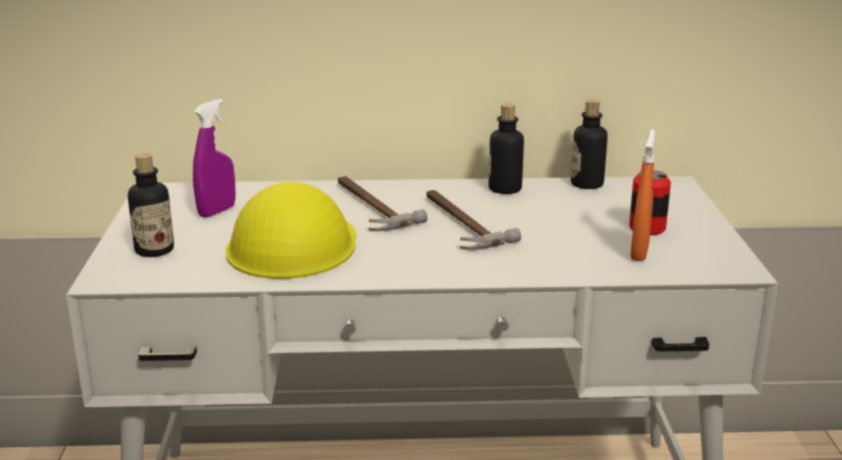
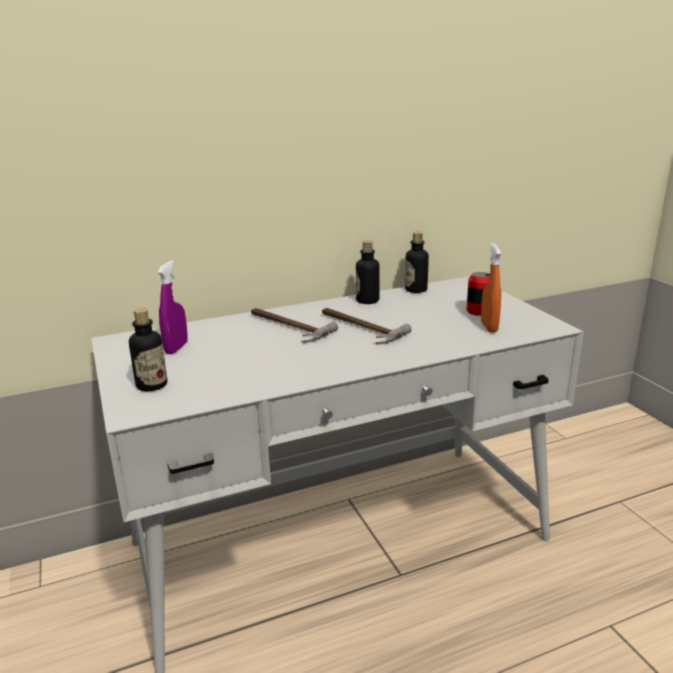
camera: 20 degrees left, 0 degrees up
(292, 245) = (256, 362): yellow hard hat -> none

